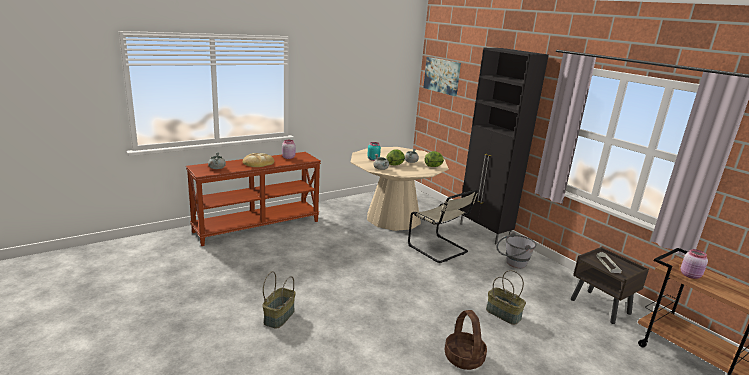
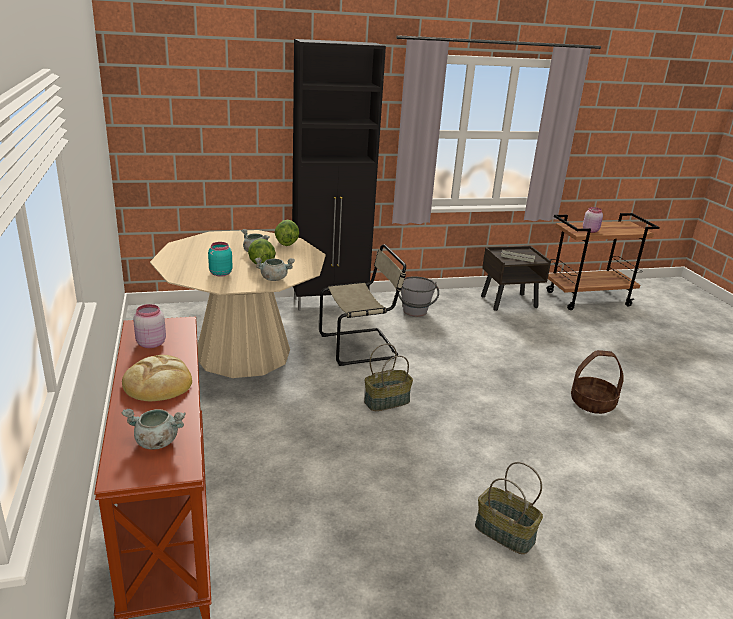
camera: 70 degrees left, 5 degrees up
(442, 76) = (168, 98): picture -> none
(503, 314) = (516, 354): basket -> basket (387, 401)

